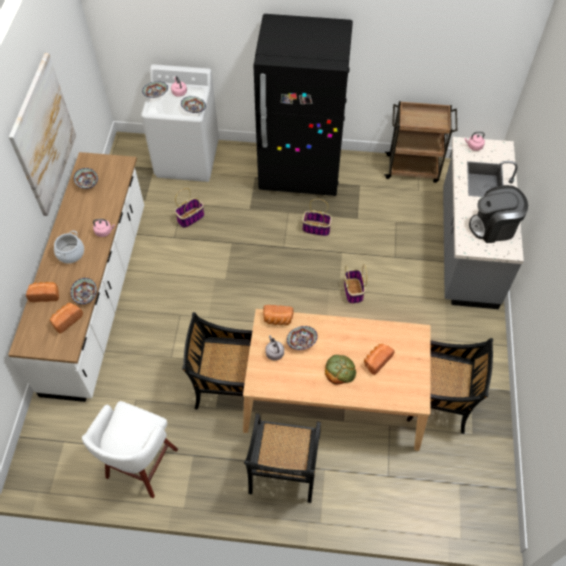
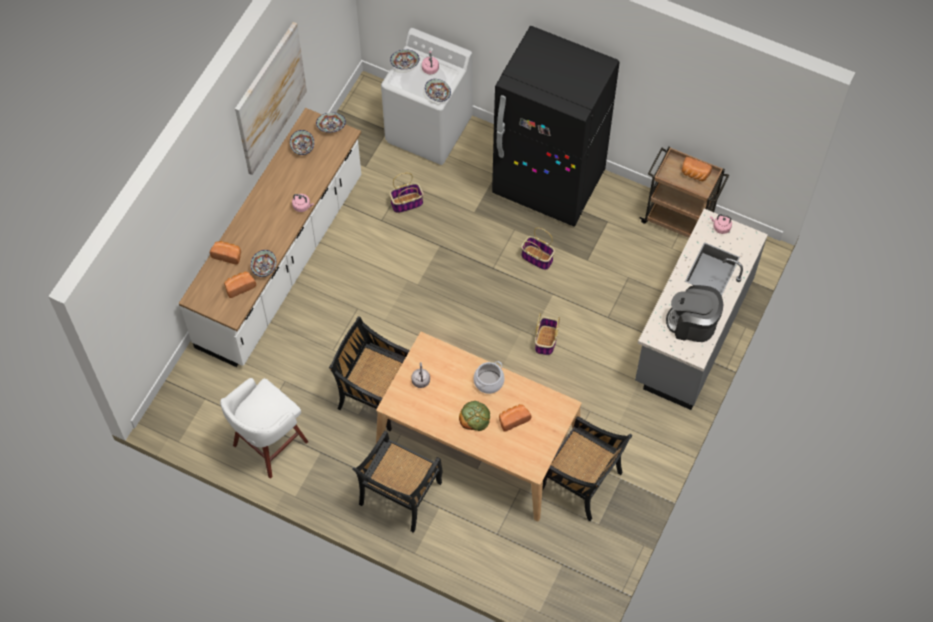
camera: 20 degrees right, 5 degrees up
(71, 253) = (263, 219): cooking pot -> cooking pot (489, 382)
(277, 320) = (436, 349): bread -> bread (694, 174)
(302, 342) = (450, 378): bowl -> bowl (331, 127)

